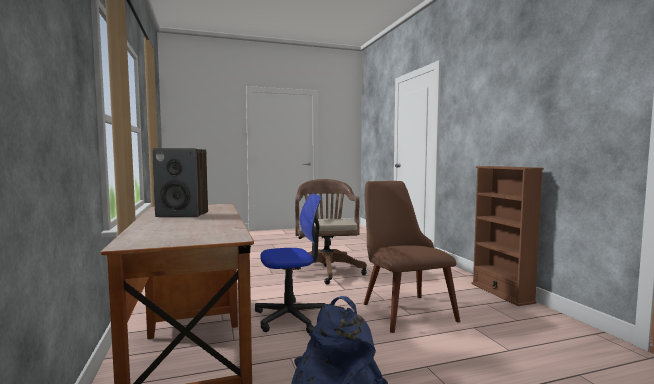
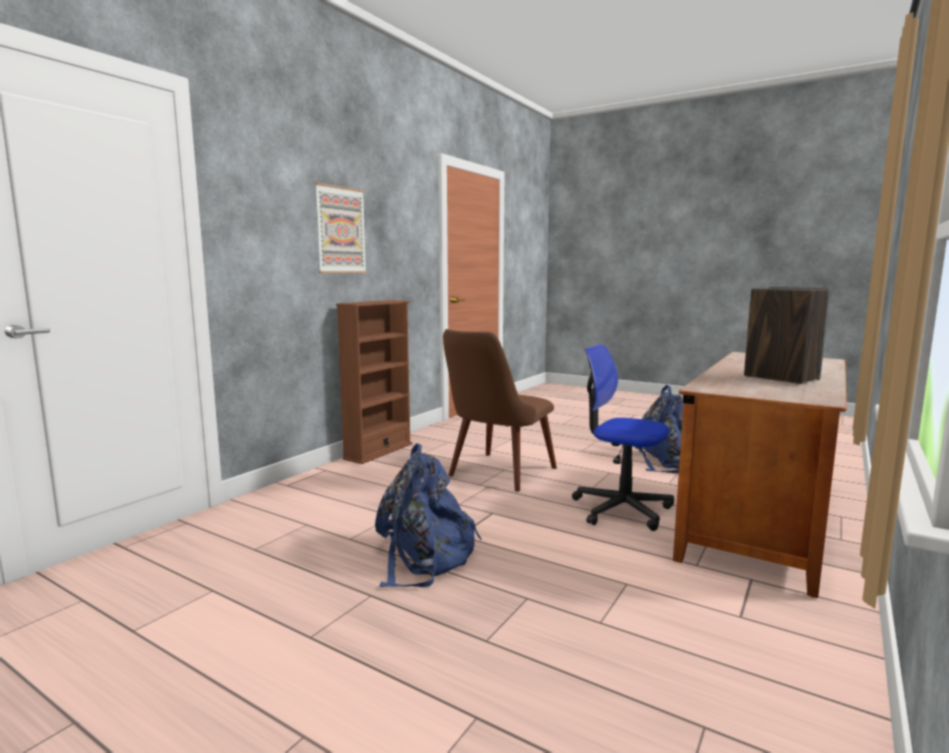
camera: 130 degrees left, 5 degrees up
(326, 270) = (424, 557): brown office chair -> blue backpack
(505, 111) = (340, 230): none -> picture

